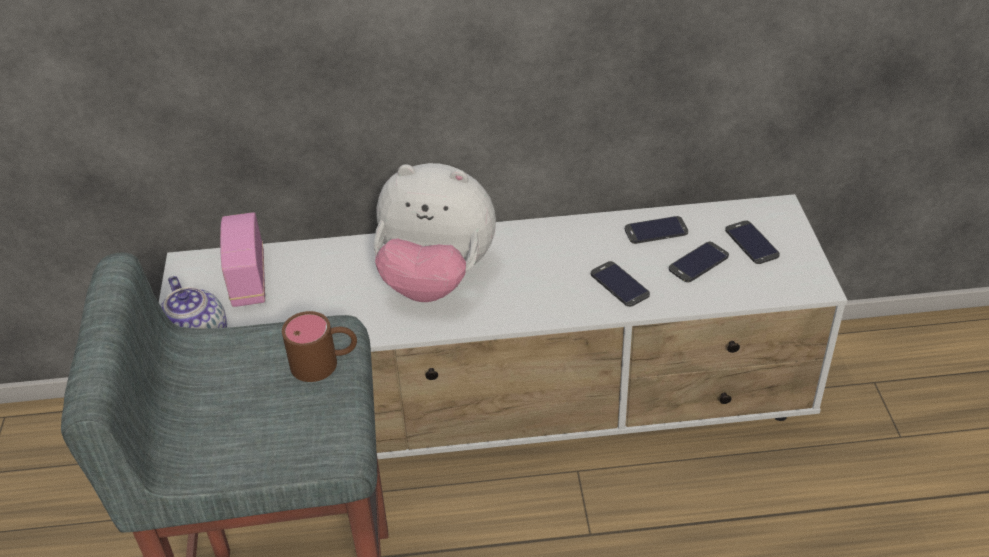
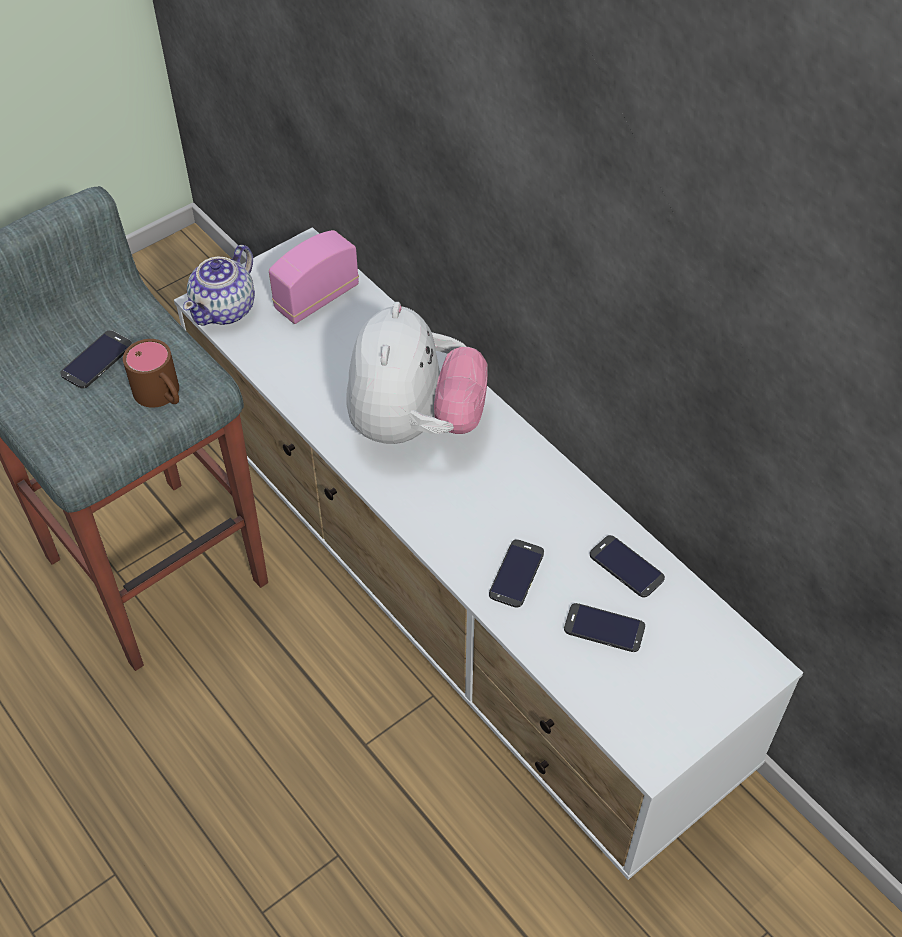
camera: 55 degrees right, 10 degrees up
(436, 279) = (414, 425): plush toy -> plush toy turned 150 degrees counterclockwise
(752, 242) = (677, 664): phone -> phone (97, 360)

